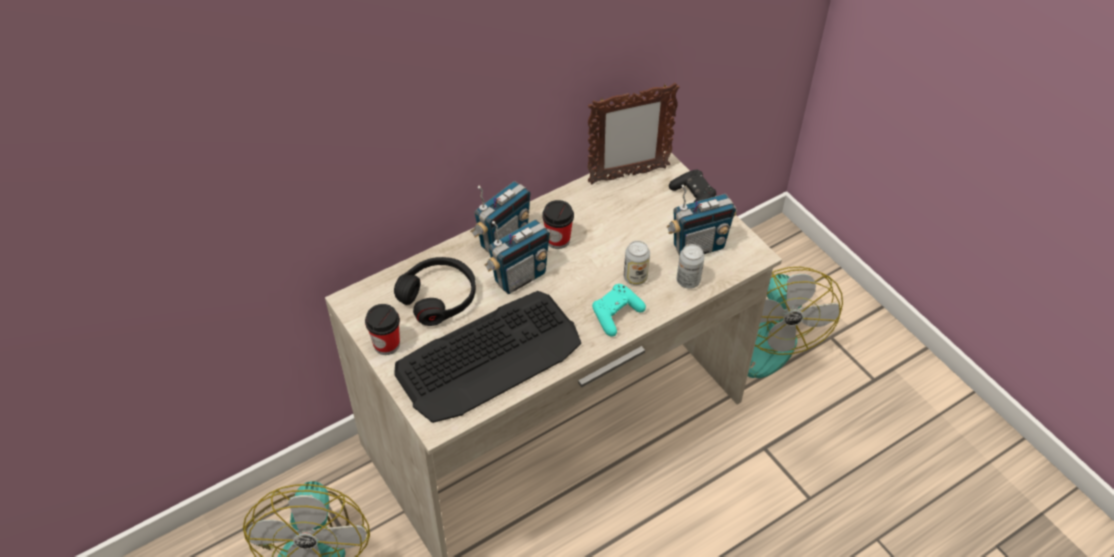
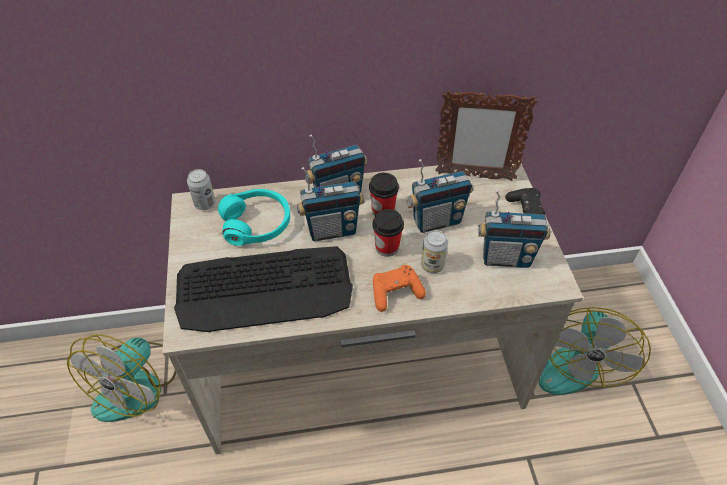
camera: 25 degrees right, 0 degrees up
(386, 344) = (191, 248): cup -> cup (387, 247)
(438, 297) = (256, 224): black headphones -> turquoise headphones
(615, 233) = (436, 221): none -> radio
(616, 315) = (396, 293): turquoise game controller -> orange game controller
(688, 281) = (480, 286): can -> can (205, 204)

